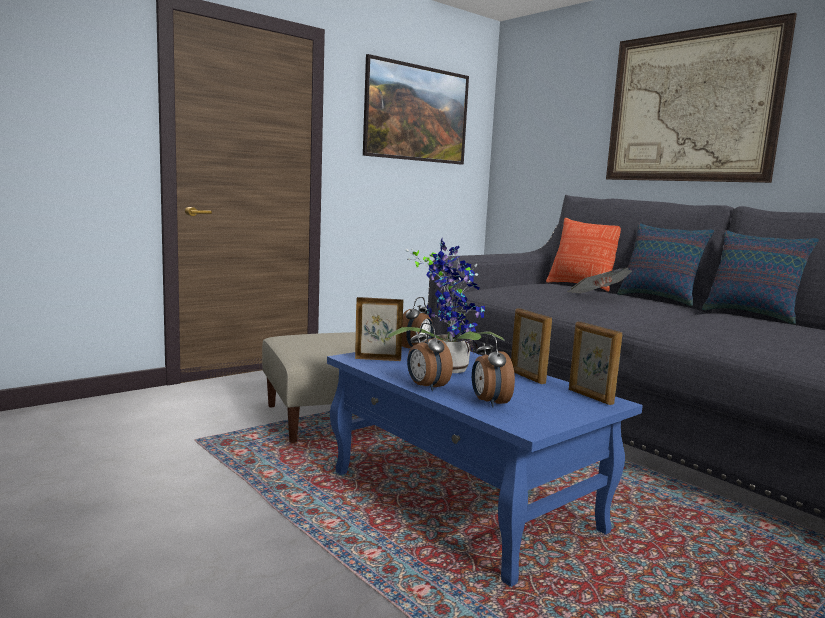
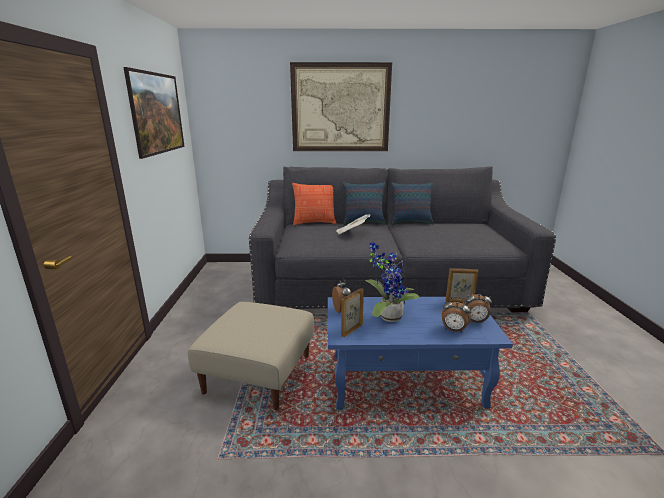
camera: 50 degrees left, 10 degrees up
(426, 387) = (417, 337): alarm clock -> alarm clock (475, 321)
(527, 377) = (420, 303): picture frame -> none

